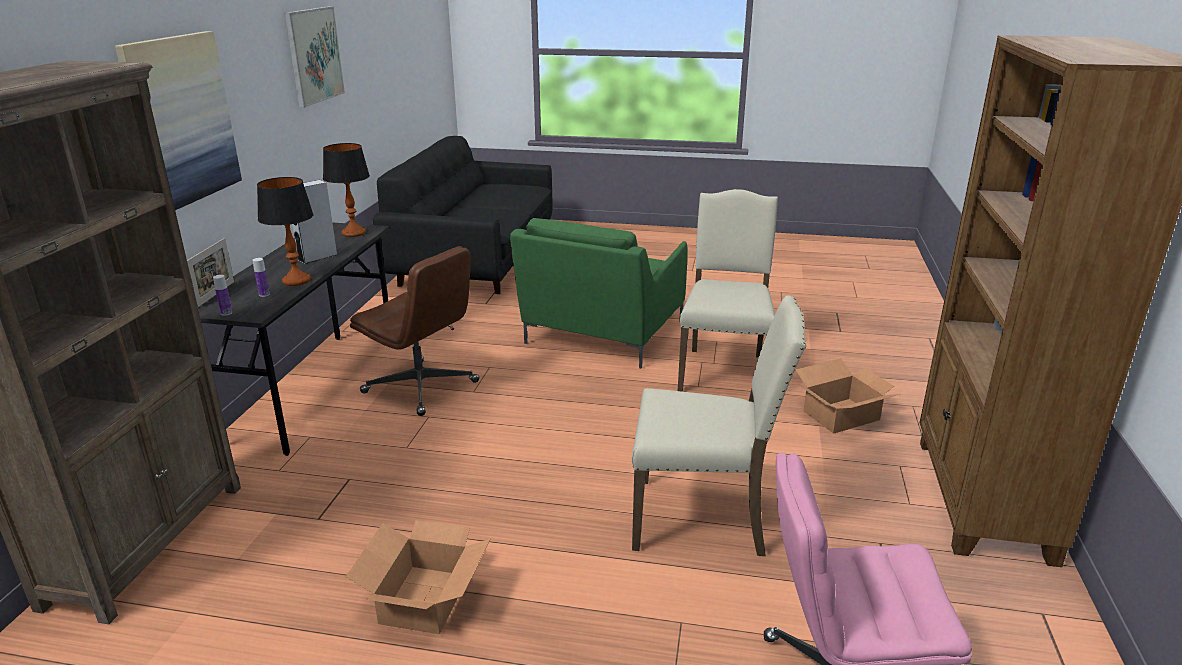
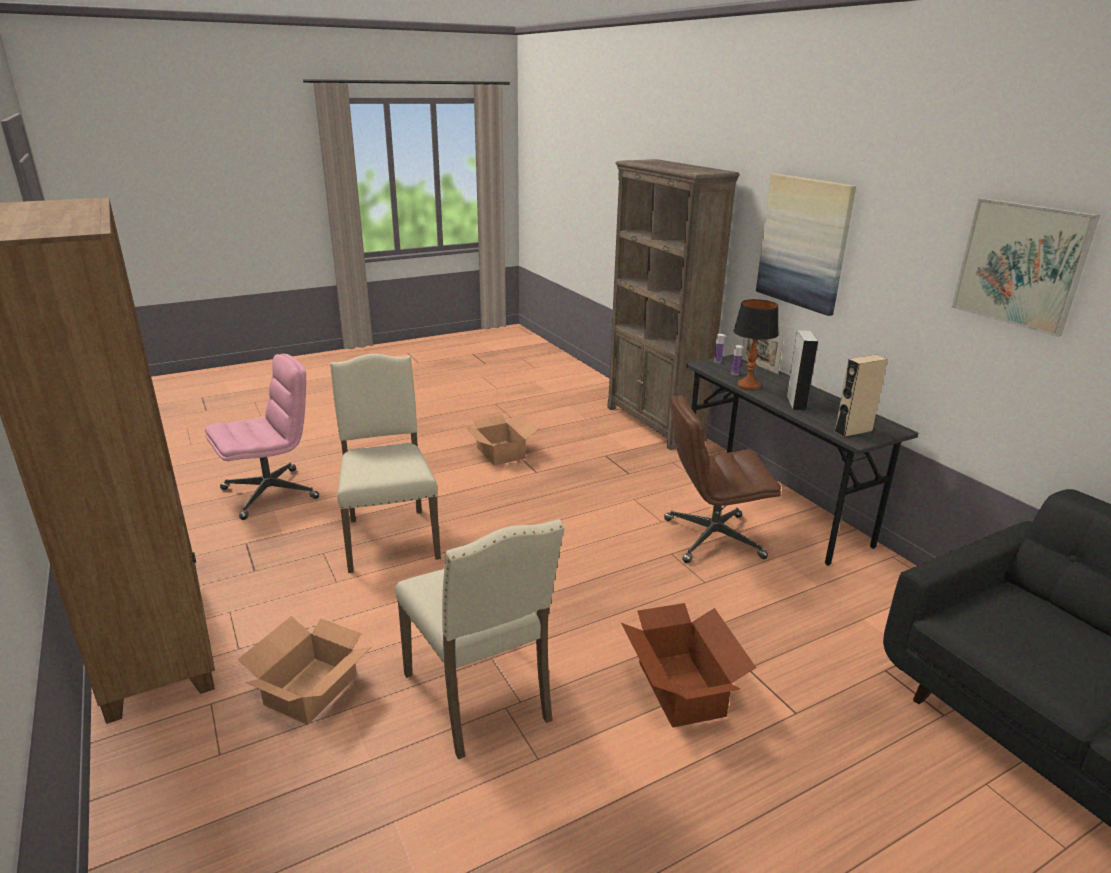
camera: 140 degrees right, 0 degrees up
(353, 233) = (853, 431): table lamp -> beige speaker
(601, 334) = (681, 688): green armchair -> cardboard box
(703, 518) = (390, 537): beige chair -> beige chair turned 105 degrees clockwise

